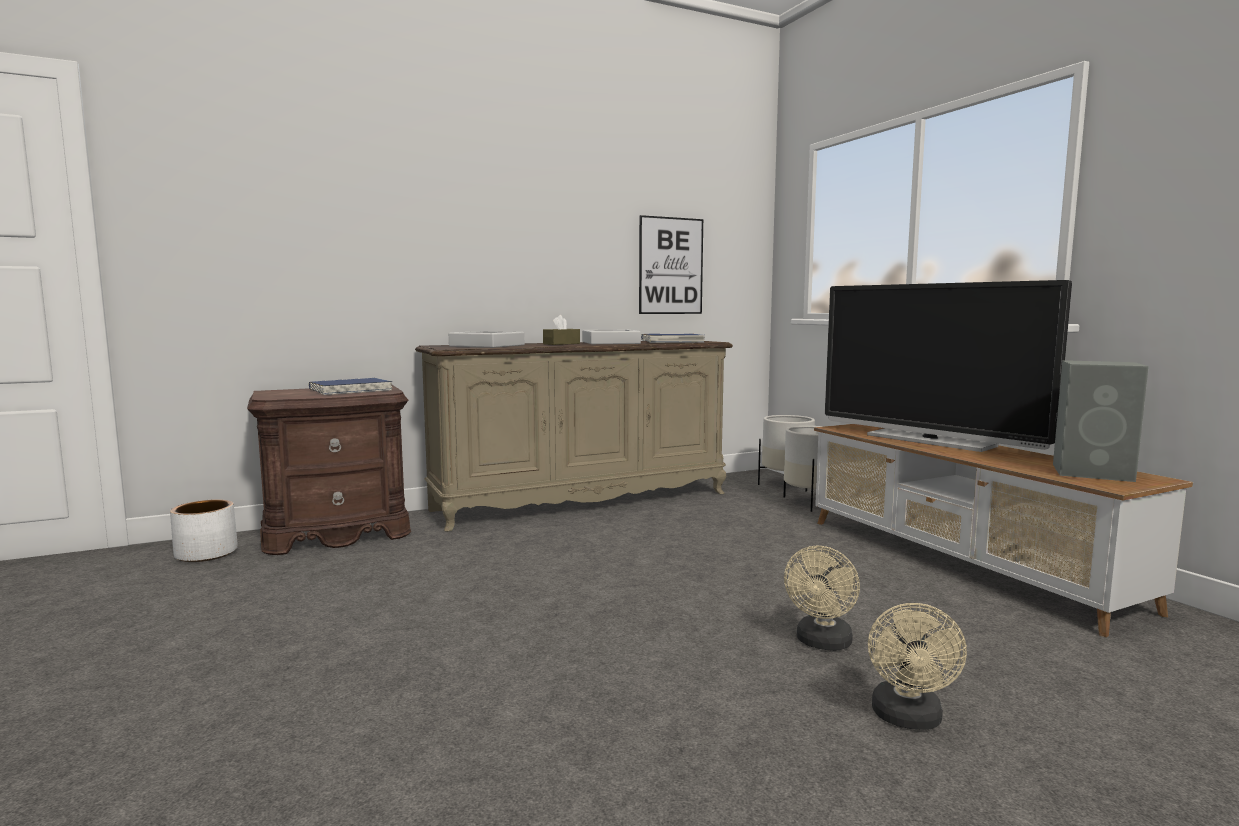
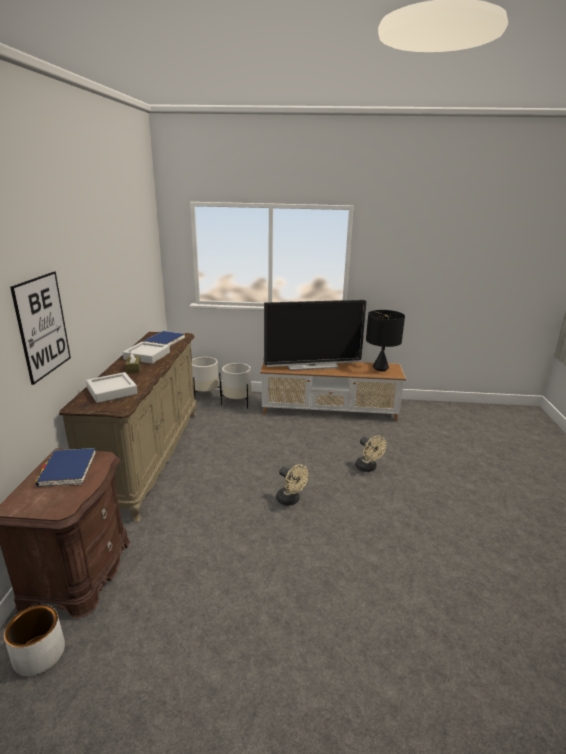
camera: 60 degrees left, 15 degrees up
(671, 266) = (136, 289): picture -> picture (42, 326)
(908, 719) = (421, 477): beige fan -> beige fan (290, 500)
(1094, 473) = (380, 368): grey speaker -> black table lamp

